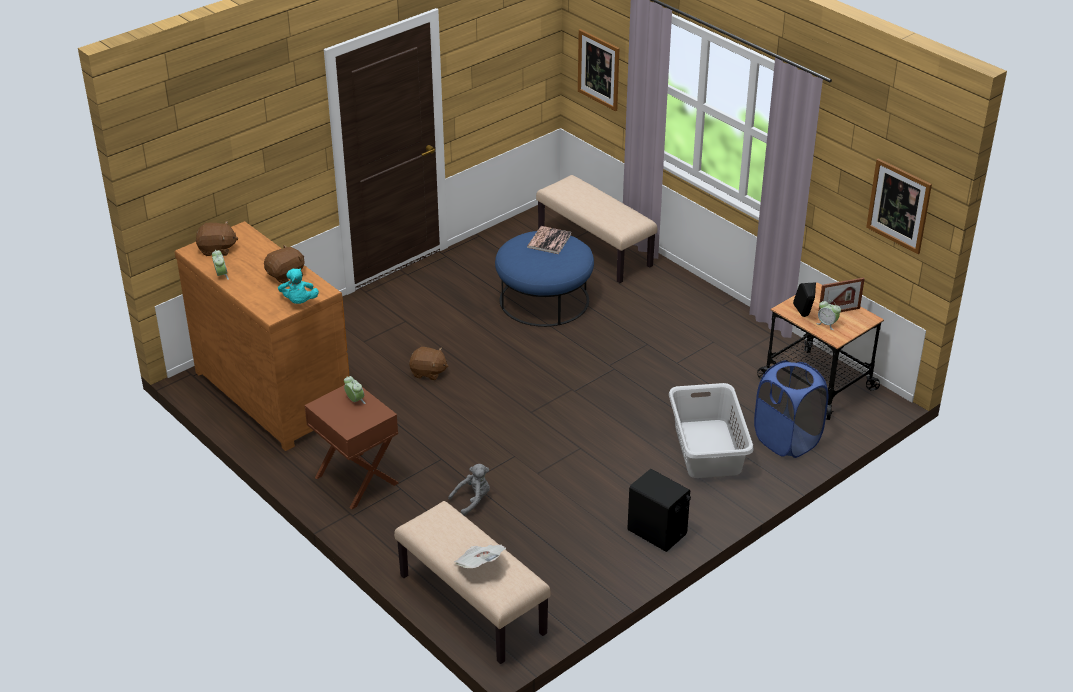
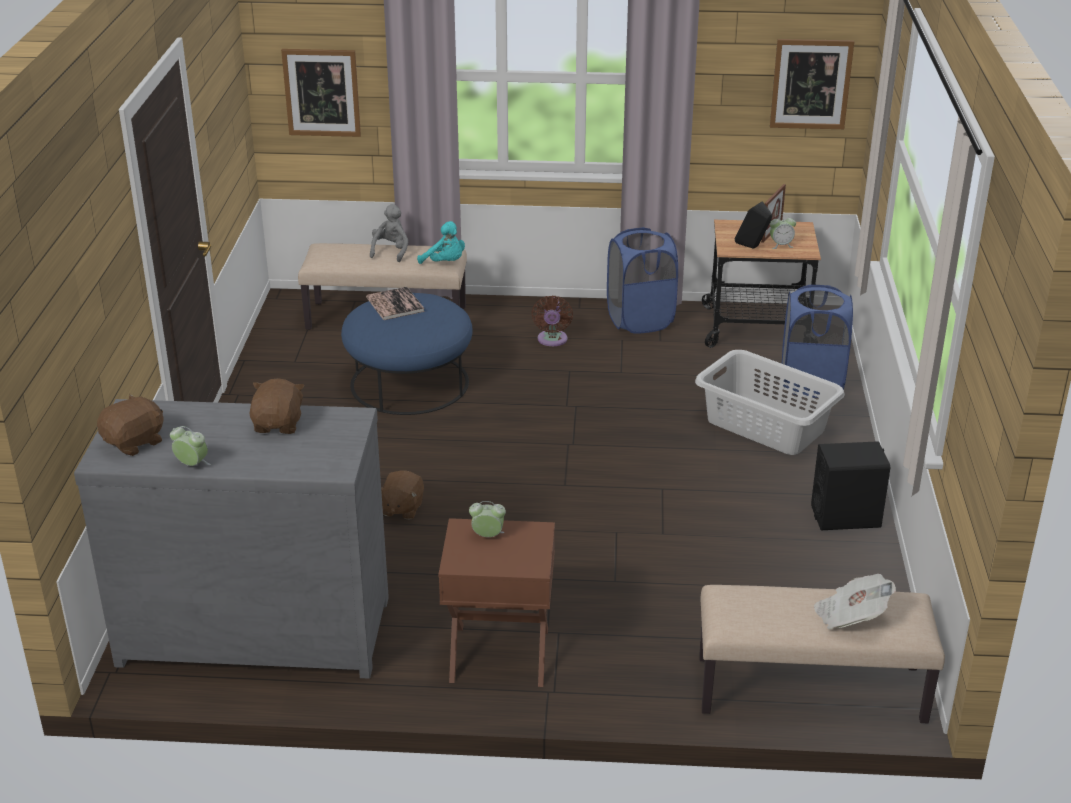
camera: 45 degrees left, 5 degrees down
(275, 392) = (255, 627): brown dresser -> grey dresser
(299, 302) = (345, 441): turquoise plush toy -> turquoise plush toy (445, 263)
(428, 372) = (401, 508): brown plush toy -> brown plush toy turned 135 degrees clockwise
(473, 500) = (647, 596): grey plush toy -> grey plush toy (391, 251)
(668, 318) = (552, 340): none -> brown fan
(747, 335) = (640, 320): none -> blue laundry basket

